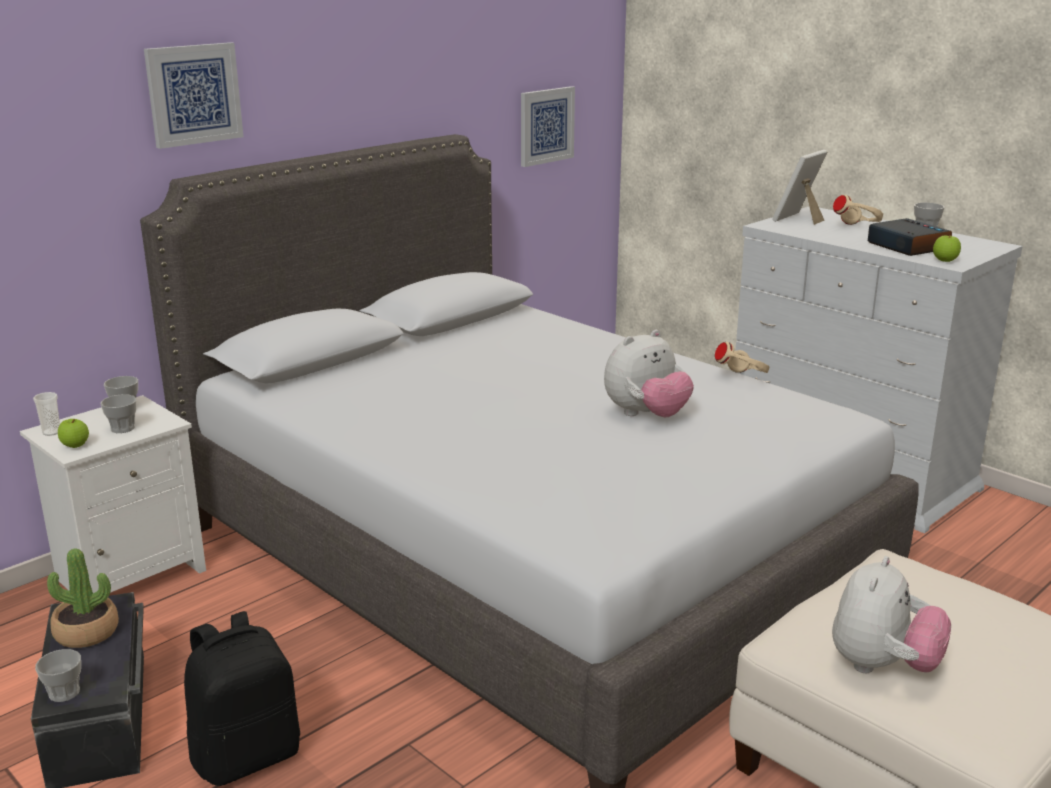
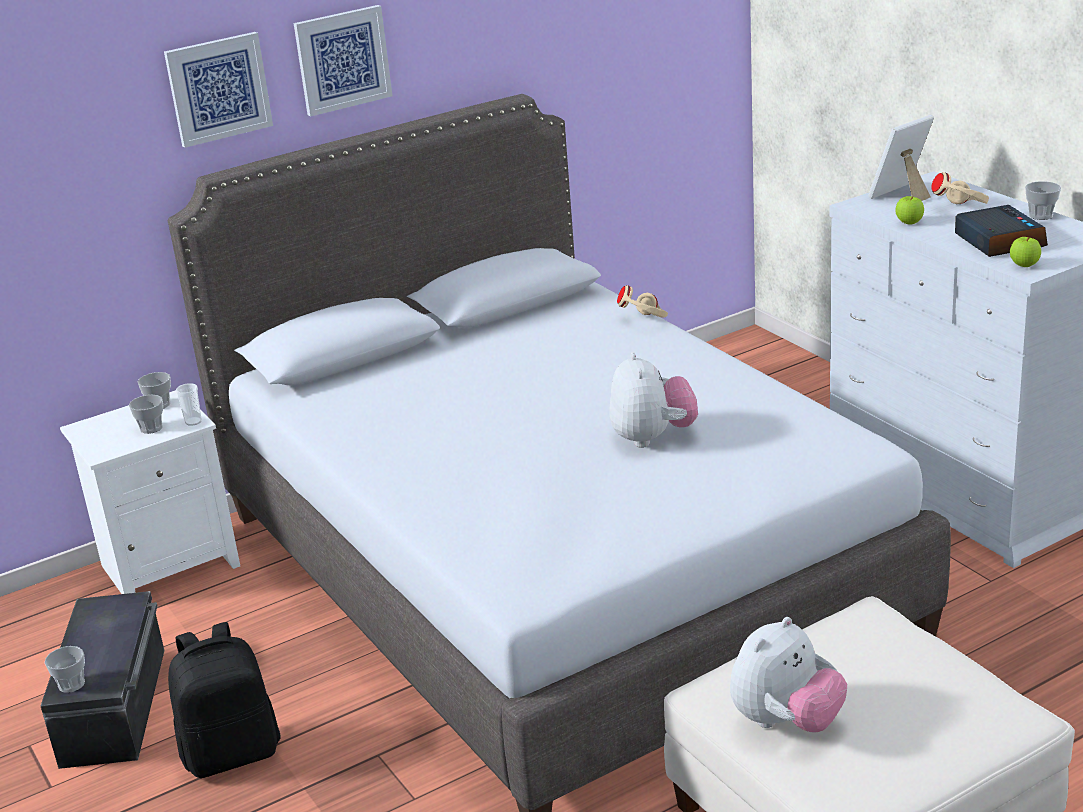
camera: 15 degrees right, 5 degrees up
(51, 432) = (87, 430): cup -> cup (193, 421)
(75, 446) = (104, 446): apple -> apple (909, 223)
(86, 632) = (101, 629): potted plant -> none
(546, 126) = (643, 68): picture -> picture (342, 60)
(646, 415) = (653, 438): plush toy -> plush toy turned 75 degrees counterclockwise
(742, 378) = (782, 393): beige headphones -> beige headphones (645, 321)

